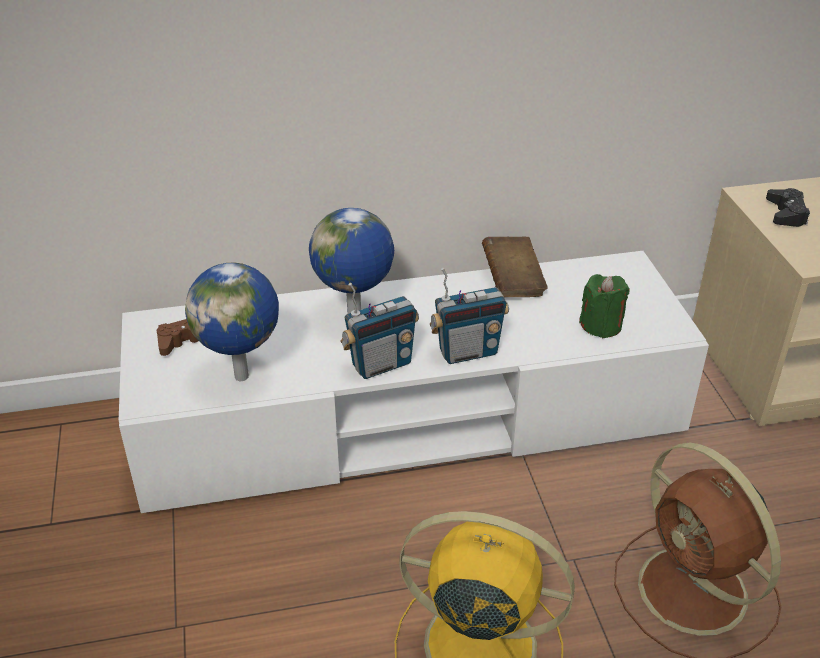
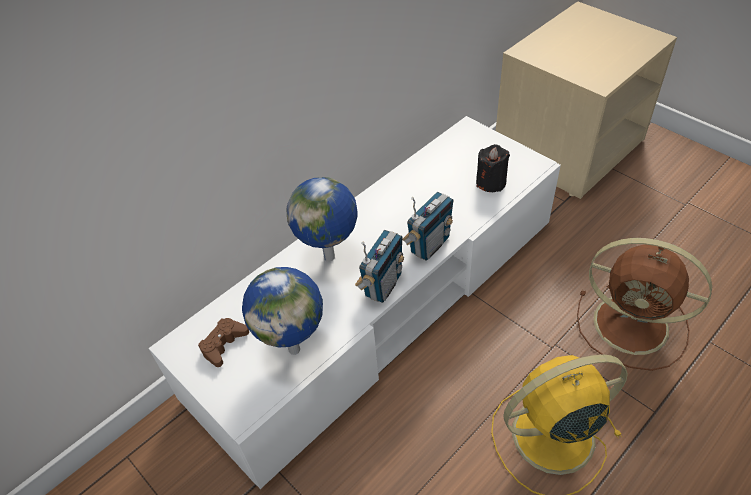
camera: 30 degrees left, 10 degrees up
(512, 282) = (409, 177): brown book -> none
(601, 325) = (491, 182): green candle -> black candle
(786, 214) = (555, 55): black game controller -> none

